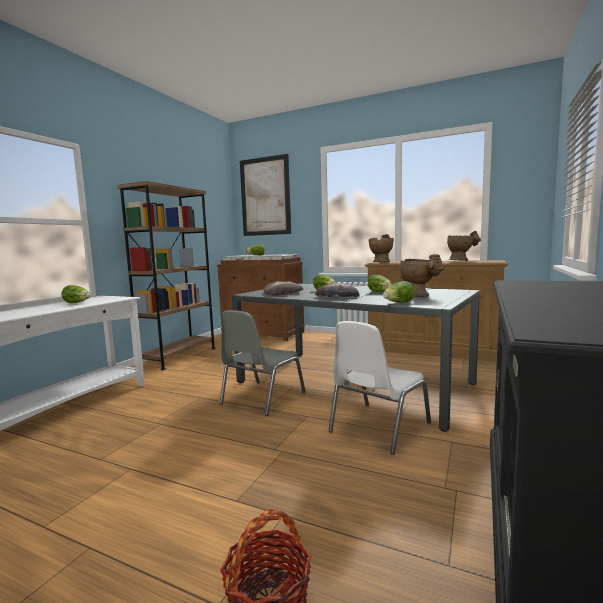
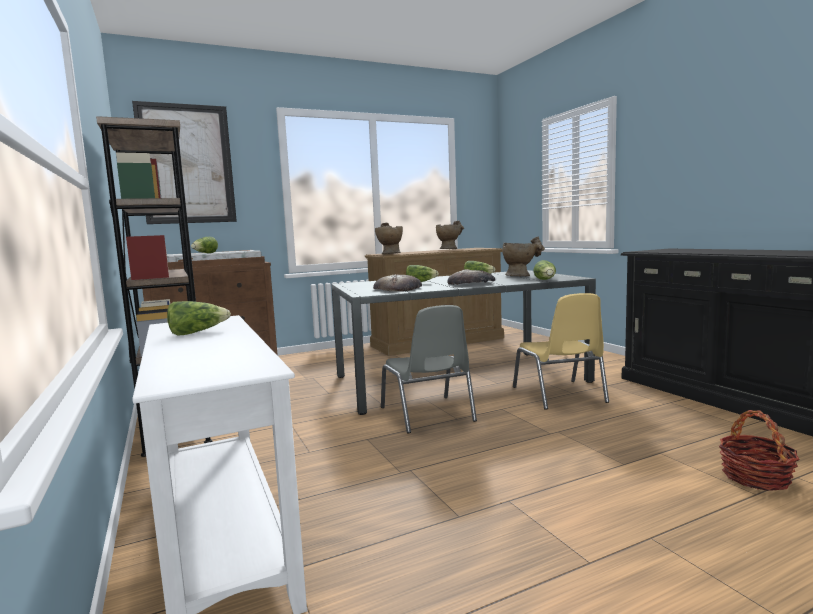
camera: 50 degrees left, 0 degrees up
(378, 427) = (559, 395): white chair -> yellow chair

